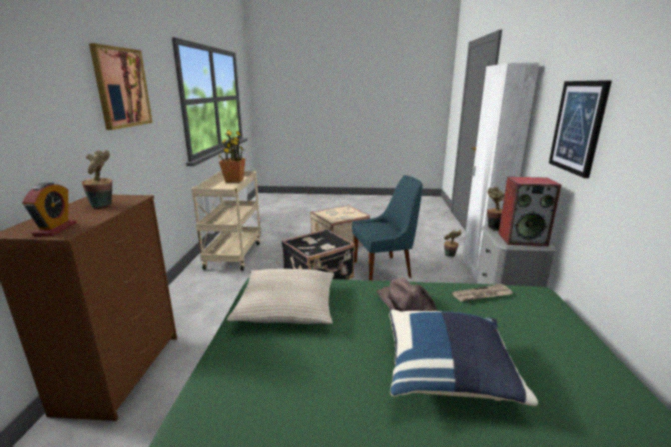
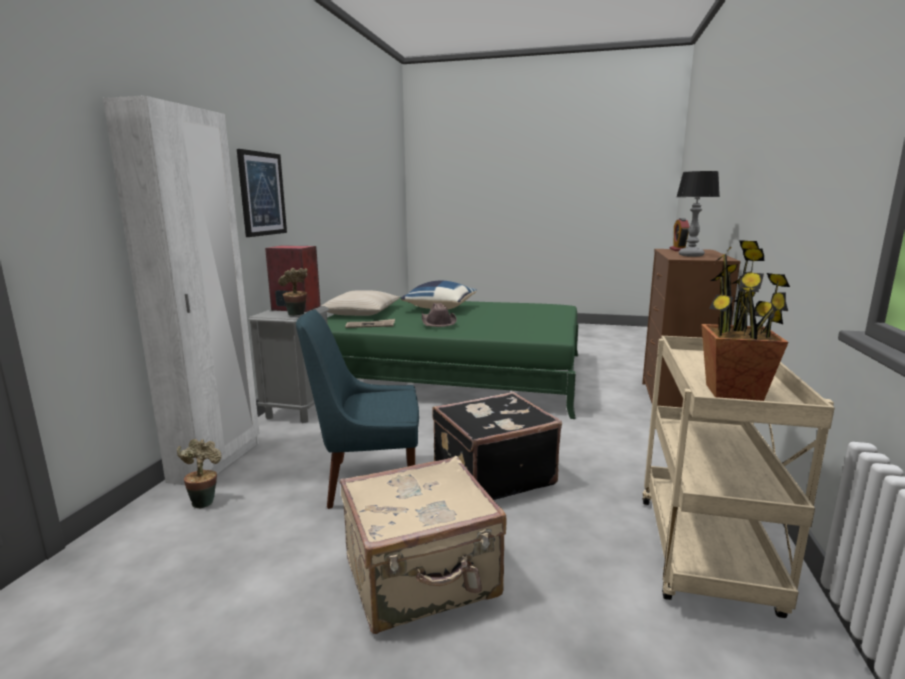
camera: 170 degrees left, 5 degrees down
(103, 205) = (690, 255): potted plant -> table lamp
(122, 88) = (798, 139): picture -> none
(287, 307) = (527, 327): beige pillow -> beige pillow (360, 312)

